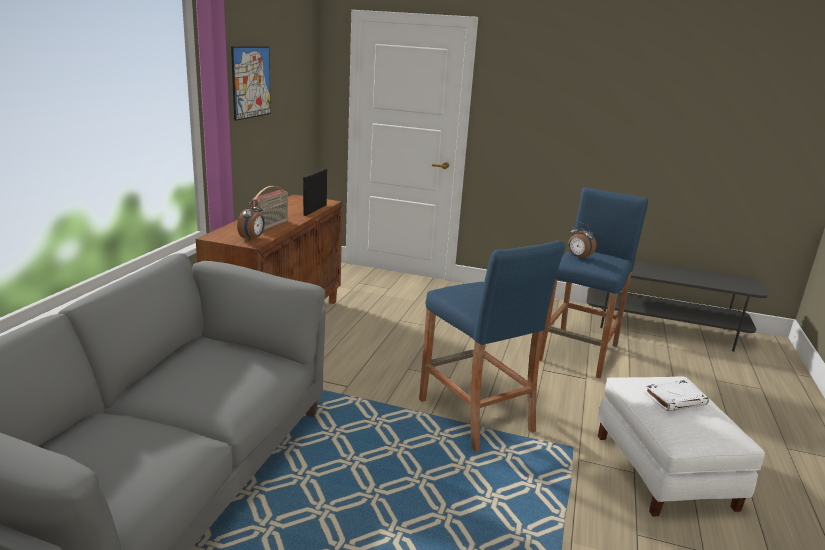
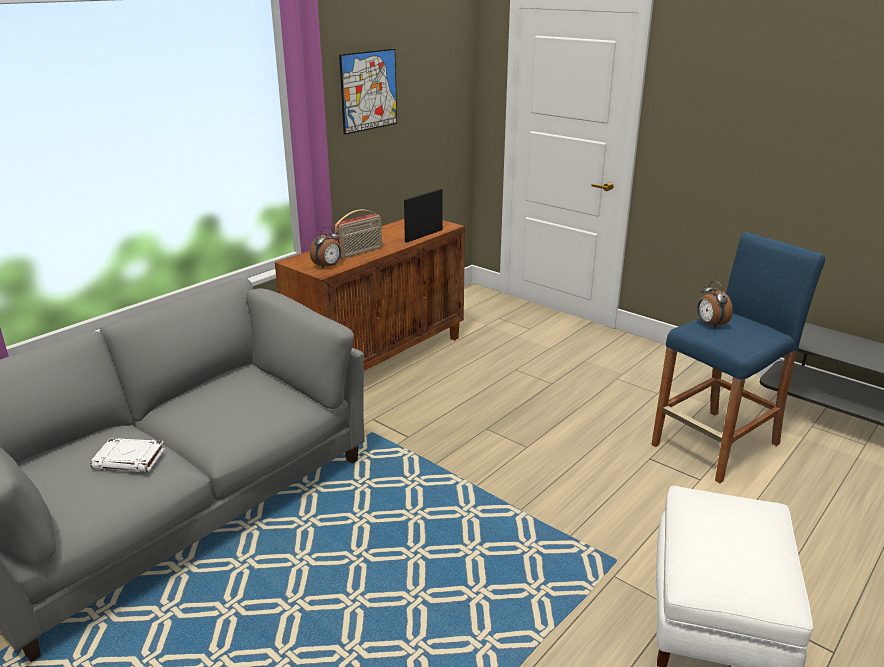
camera: 25 degrees right, 5 degrees up
(475, 414) = (526, 496): blue stool -> none
(675, 399) = (729, 531): white book -> white book (130, 459)

